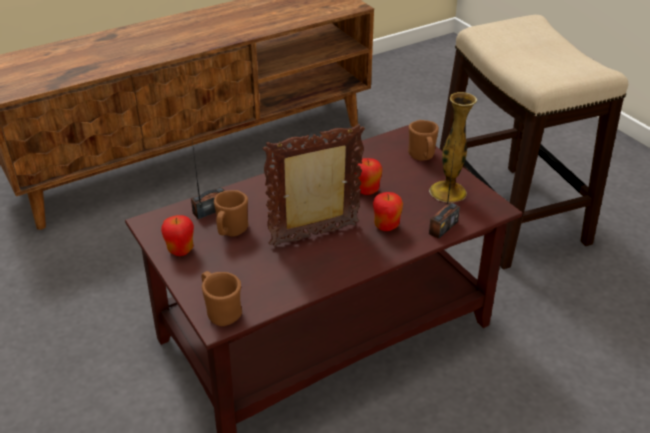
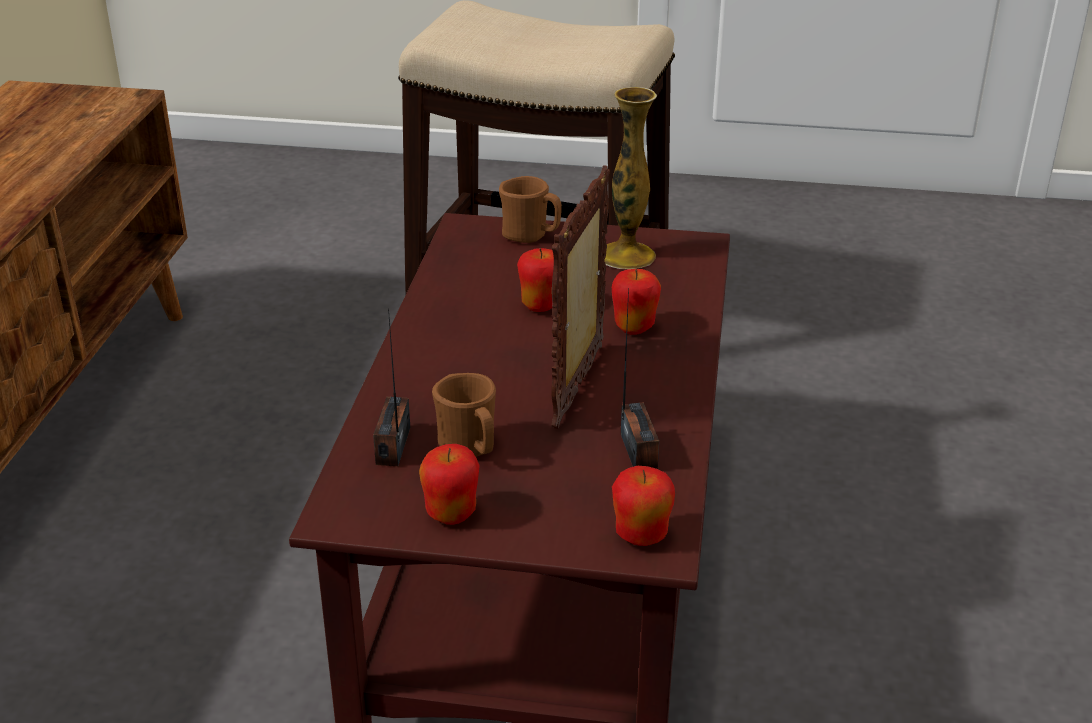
camera: 50 degrees left, 5 degrees down
(221, 312) = (641, 536): brown mug -> apple
(443, 227) = (690, 292): radio -> radio (638, 452)

